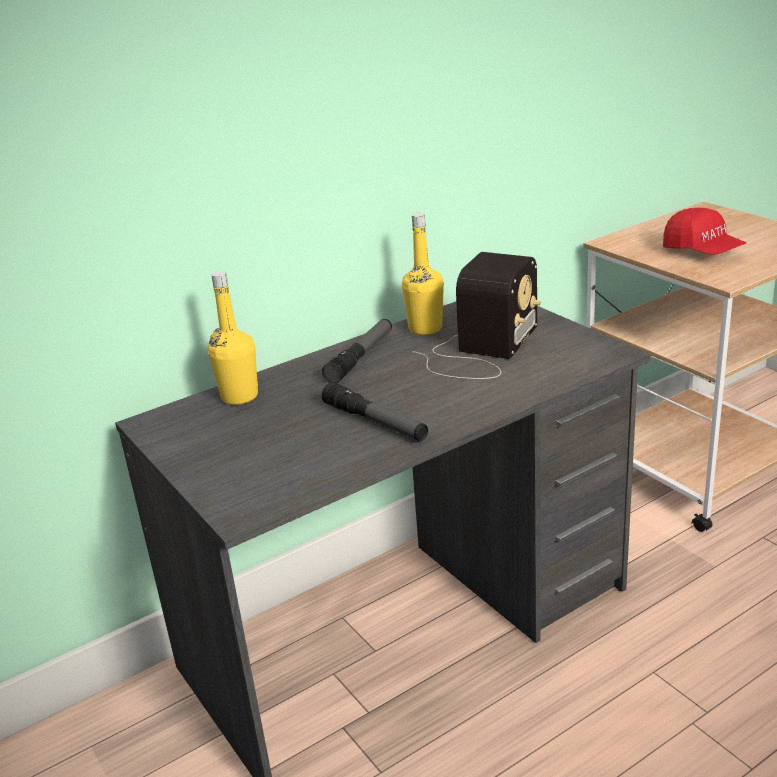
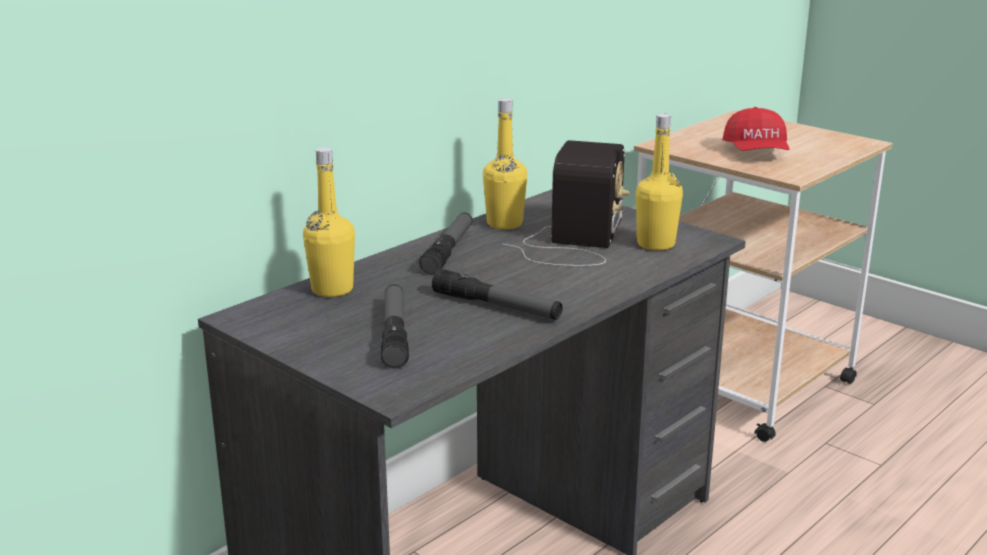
camera: 15 degrees left, 5 degrees down
(270, 448) = (394, 334): none -> flashlight
(558, 356) = (656, 244): none -> yellow bottle
(702, 251) = (756, 152): red cap -> red cap turned 45 degrees clockwise

